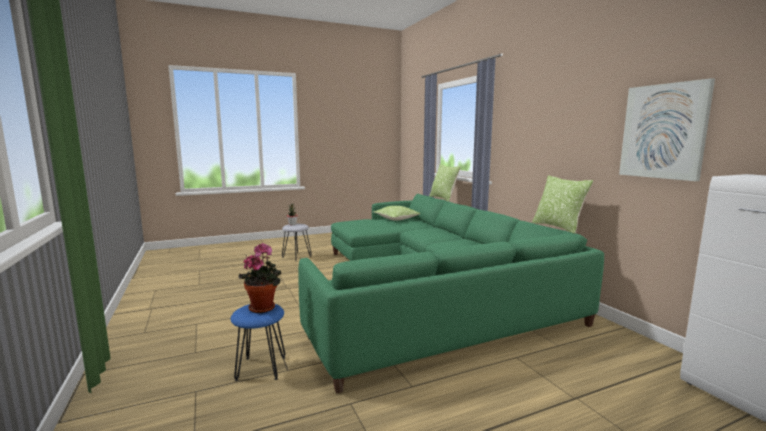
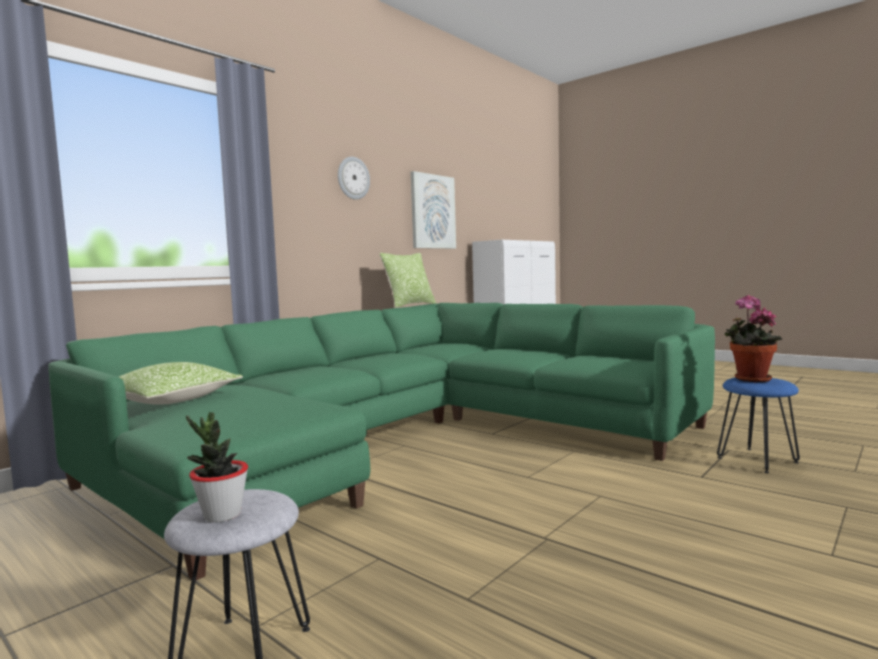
camera: 115 degrees left, 5 degrees down
(443, 198) = (181, 328): pillow -> none
(562, 110) = (353, 178): none -> wall clock

